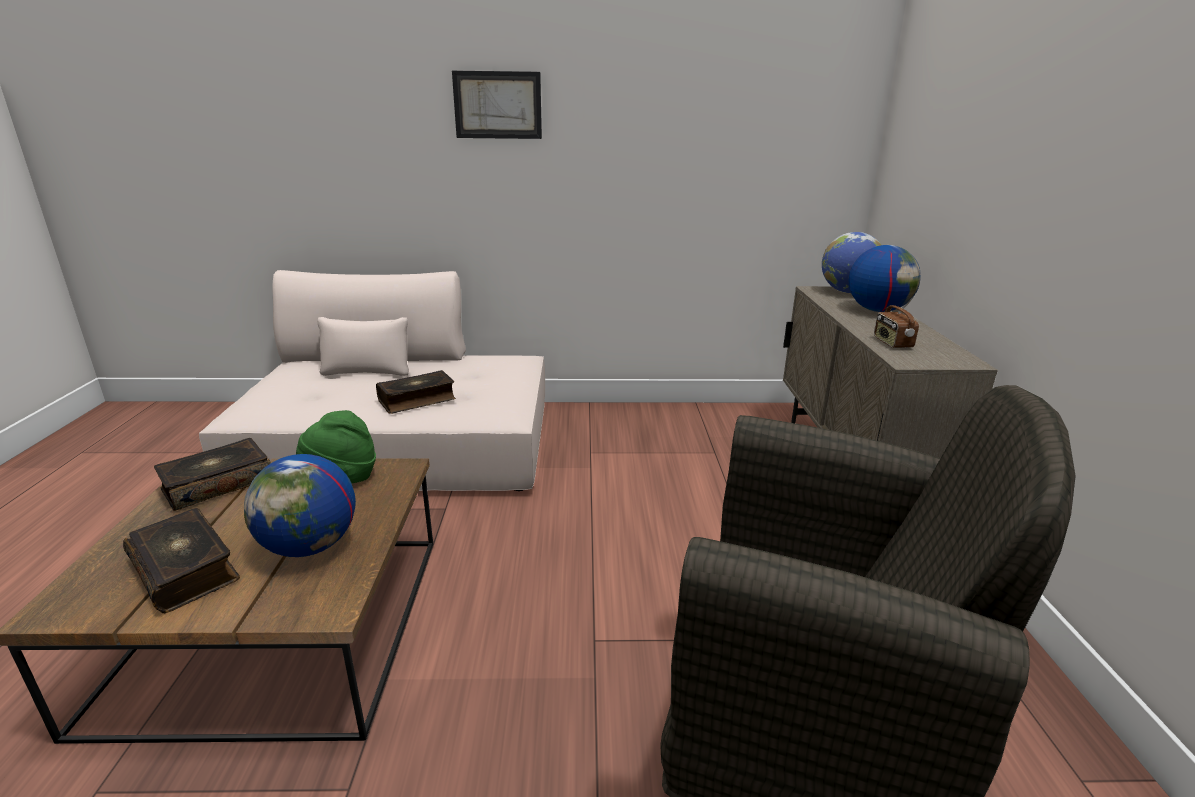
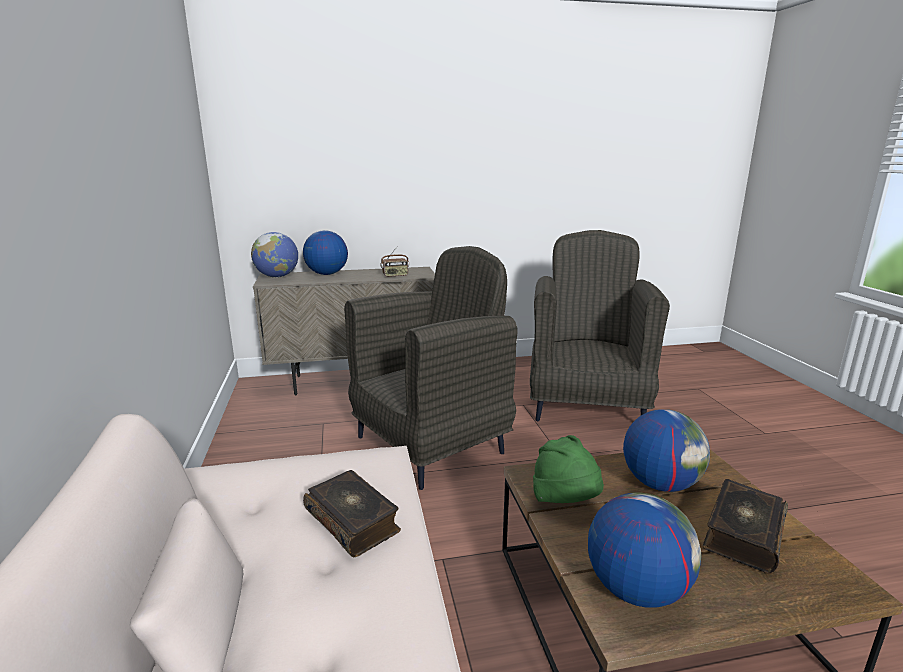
camera: 100 degrees left, 5 degrees down
(218, 484) = (636, 589): book -> globe
(498, 105) = (64, 139): picture -> none
(653, 522) = (432, 444): none -> grey armchair

